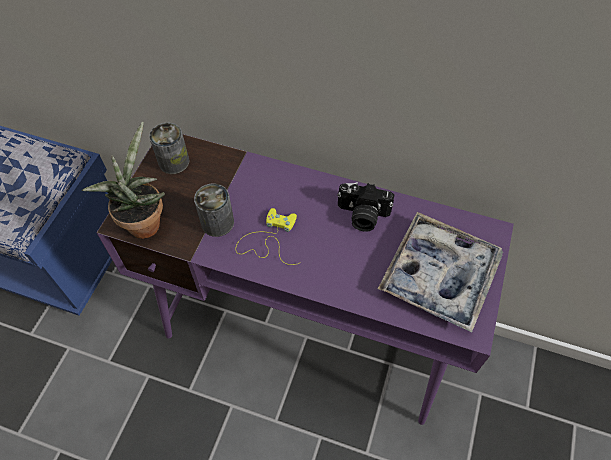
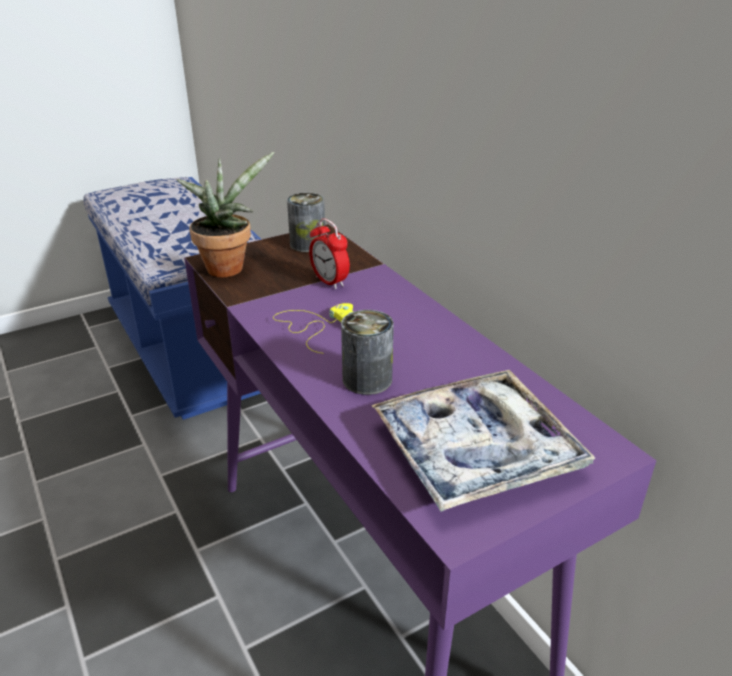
camera: 40 degrees right, 25 degrees down
(217, 222) = (288, 294): can -> can (367, 379)
(231, 192) = (329, 281): none -> alarm clock
(362, 216) = (443, 355): camera -> none

